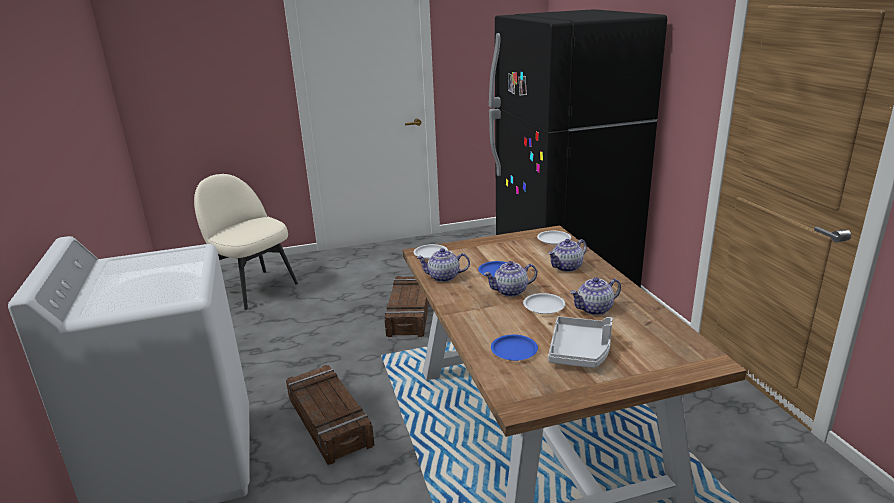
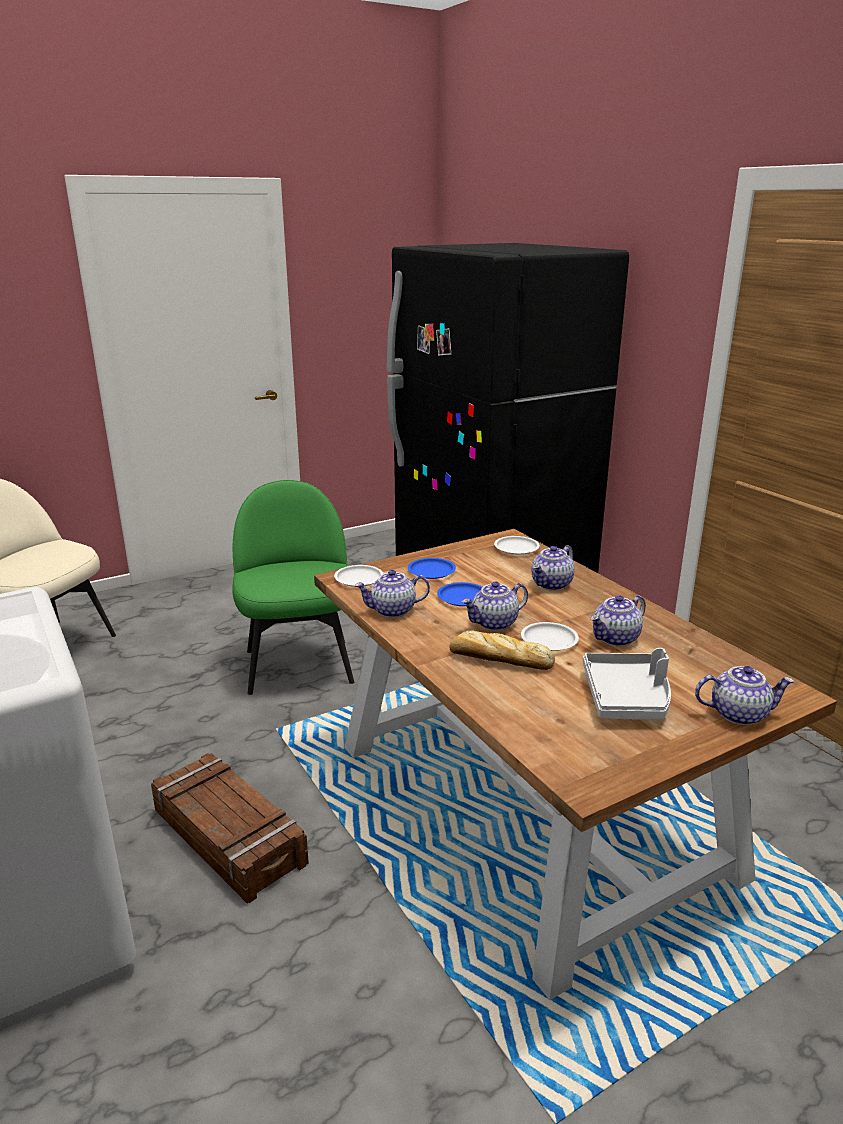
camera: 15 degrees left, 0 degrees up
(410, 313) = (298, 664): crate -> green chair
(500, 316) = (498, 659): none -> bread
(514, 350) = (541, 706): blue plate -> blue plate (432, 571)
(660, 371) = (739, 713): none -> teapot

